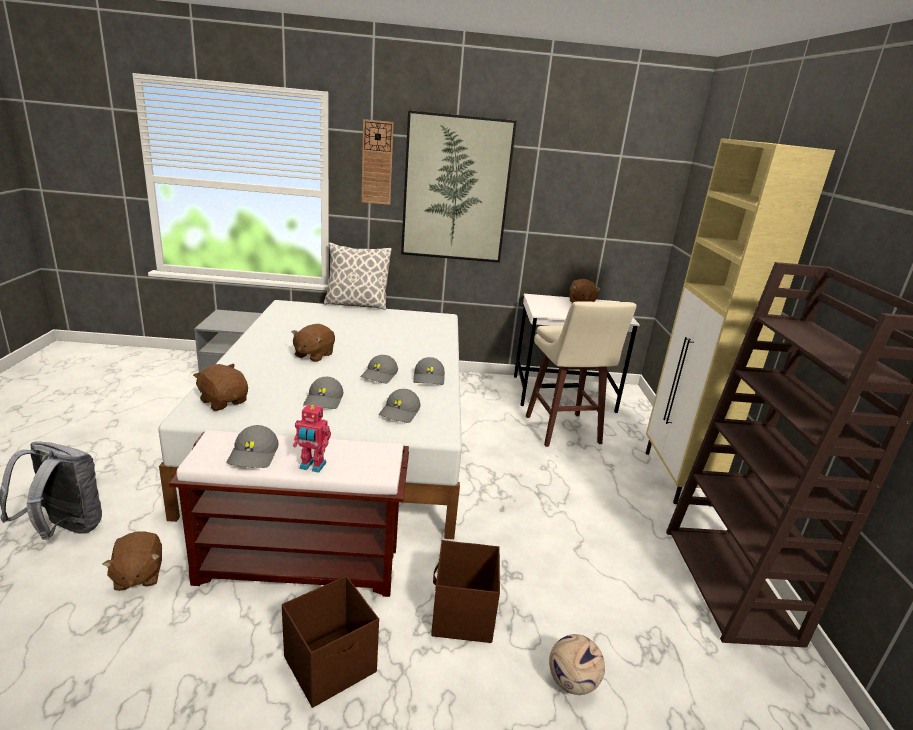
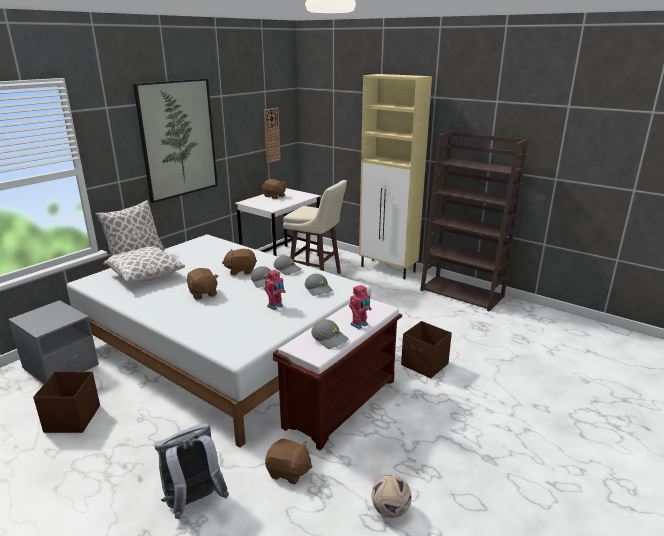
camera: 50 degrees left, 0 degrees up
(224, 401) = (233, 339): brown plush toy -> brown plush toy (241, 271)
(322, 320) = (145, 276): none -> pillow
(324, 400) = (275, 306): grey cap -> toy robot
(331, 665) = (425, 414): brown storage box -> brown storage box (73, 418)
(377, 163) = (117, 132): wall clock -> wall clock (271, 135)
(571, 682) = (483, 353): football -> football (390, 510)

